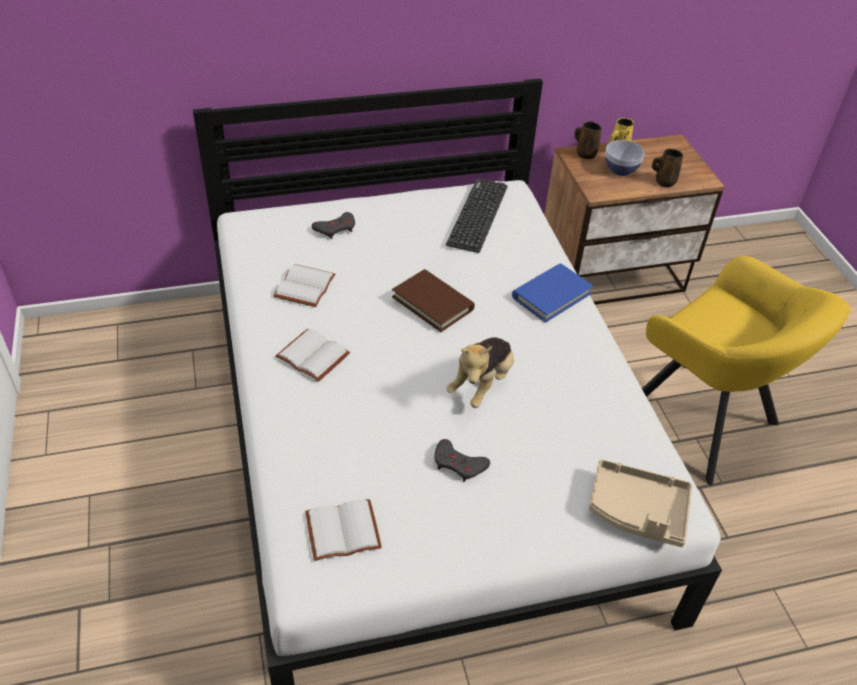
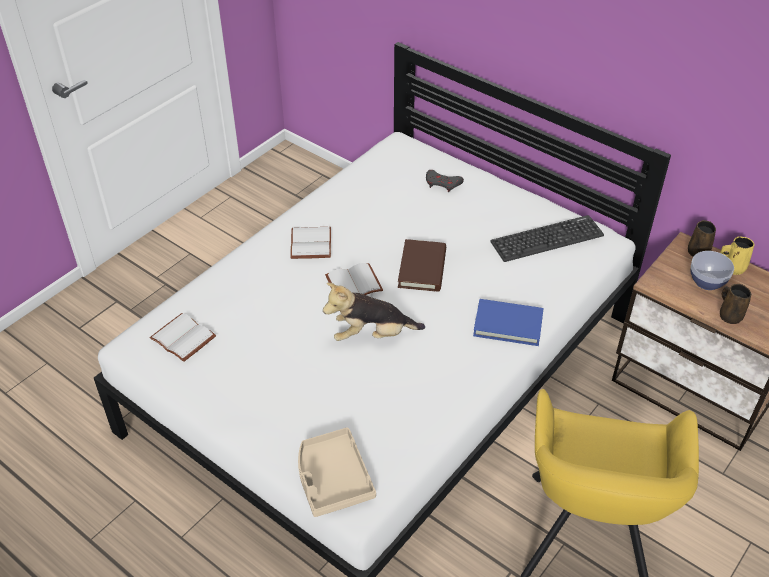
camera: 55 degrees right, 0 degrees up
(303, 285) = (369, 203): white book -> white book (354, 282)
(459, 464) = (287, 362): grey game controller -> none

